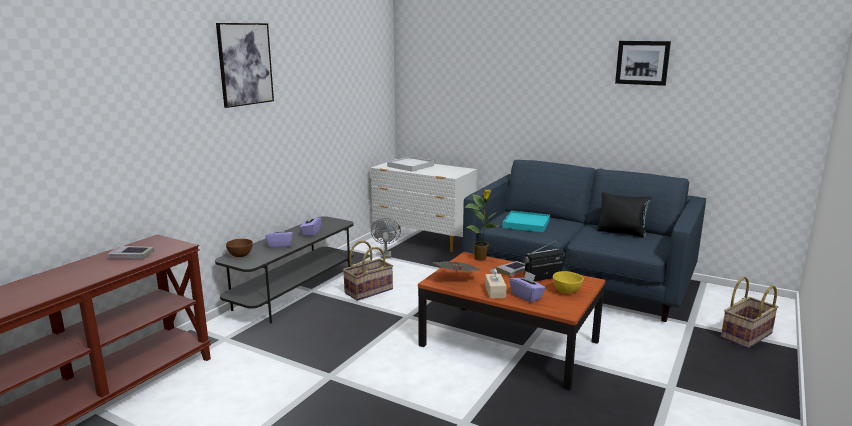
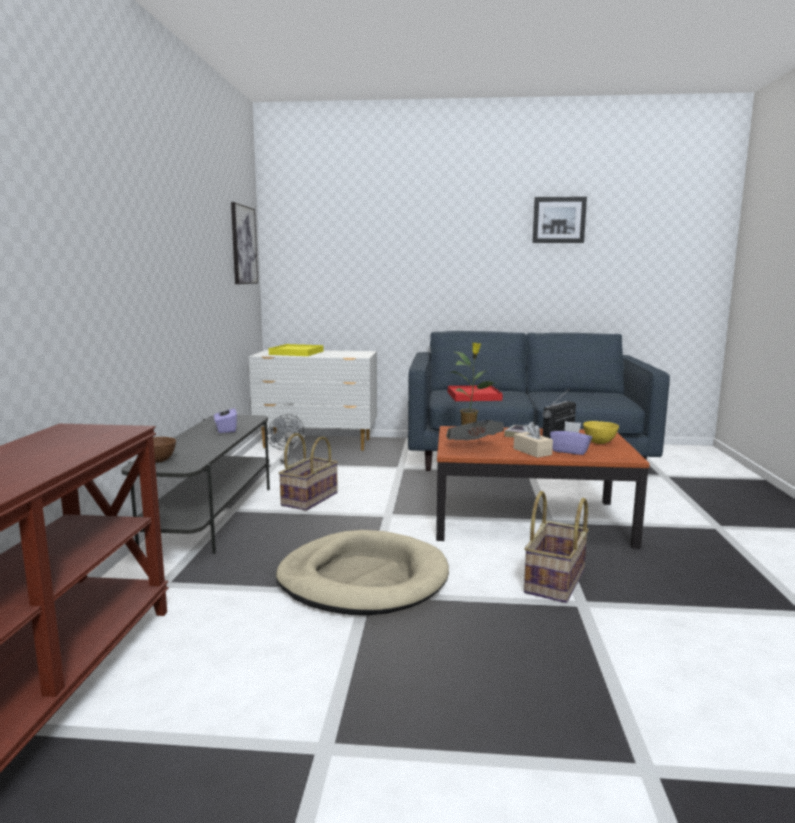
camera: 25 degrees left, 5 degrees down
(131, 255) = (58, 445): book -> none
(245, 64) = (139, 184): picture -> picture (243, 245)
(280, 245) = (200, 445): purple tissue box -> none
(338, 365) = (363, 579): none -> beige dog bed
(410, 166) = (297, 353): white tray -> yellow tray
(526, 224) = (473, 396): turquoise tray -> red tray
(621, 232) = (573, 394): black pillow -> none
(747, 336) = (718, 477): basket -> basket (556, 582)

